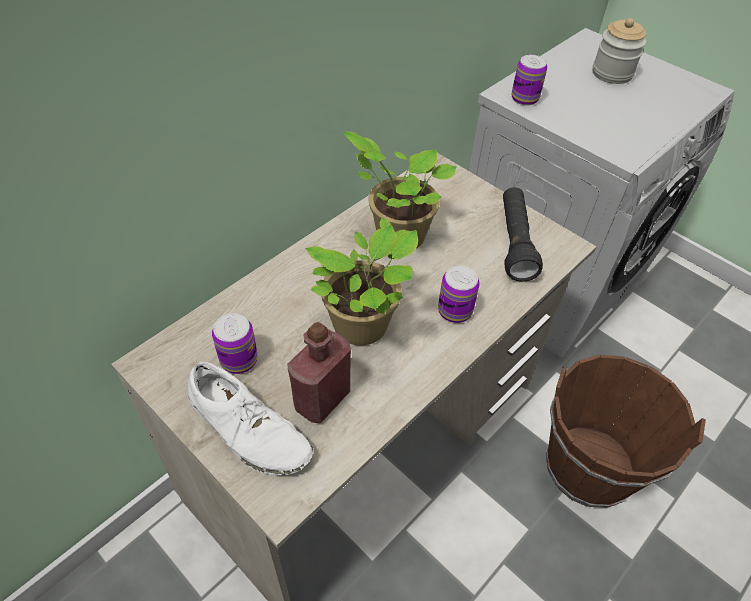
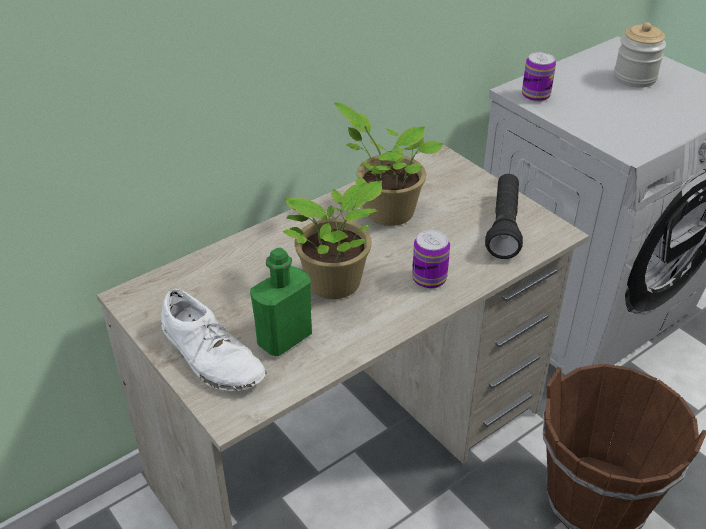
camera: 10 degrees right, 10 degrees down
(239, 360) = (213, 301): can -> none
(322, 399) = (284, 339): red bottle -> green bottle

